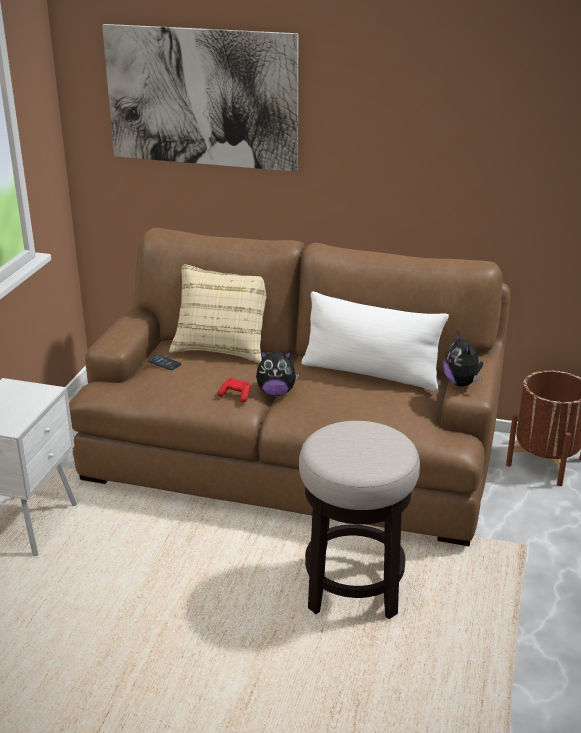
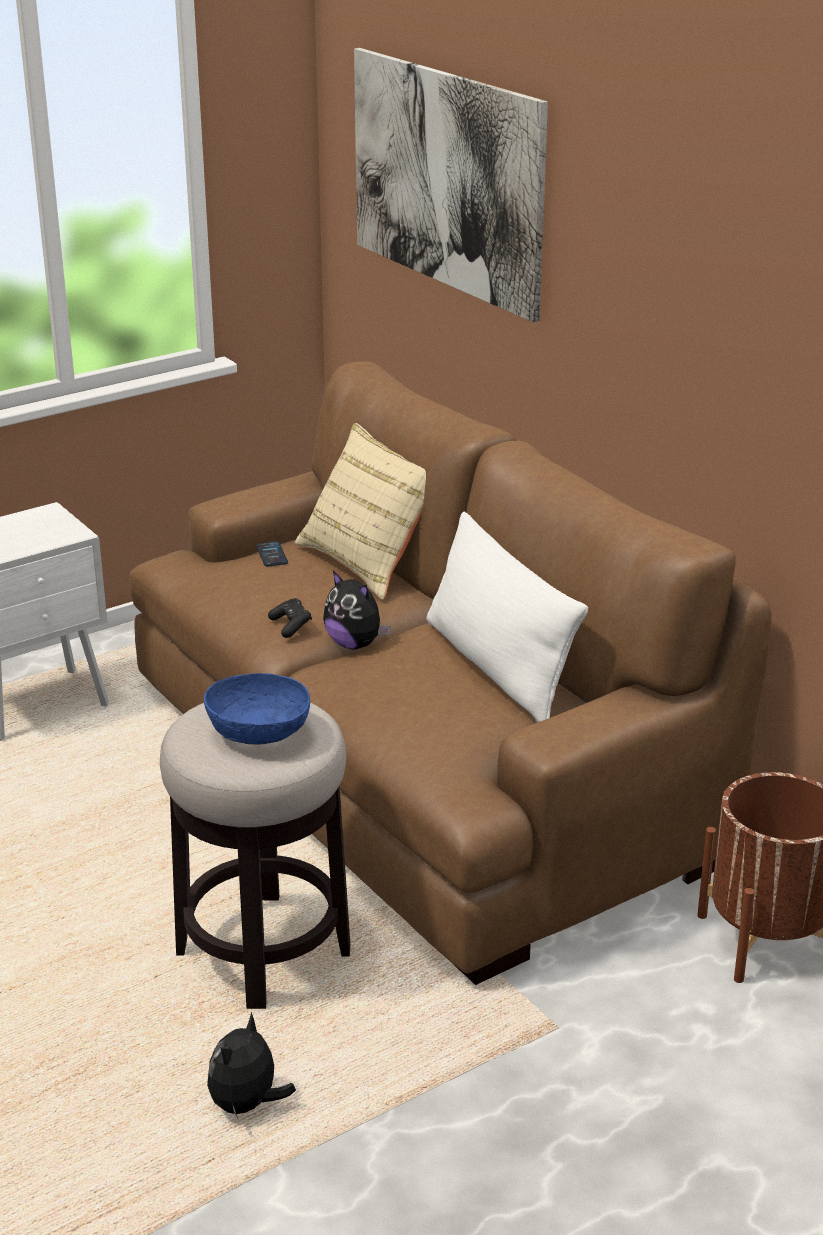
camera: 40 degrees right, 0 degrees up
(236, 395) = (291, 626): red game controller -> black game controller
(366, 444) = (259, 732): none -> blue bowl
(462, 383) = (556, 724): plush toy -> plush toy (247, 1105)

